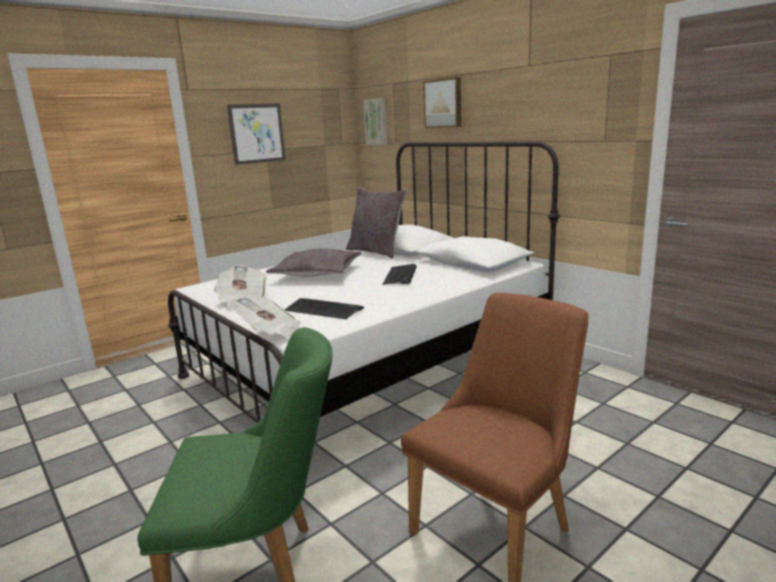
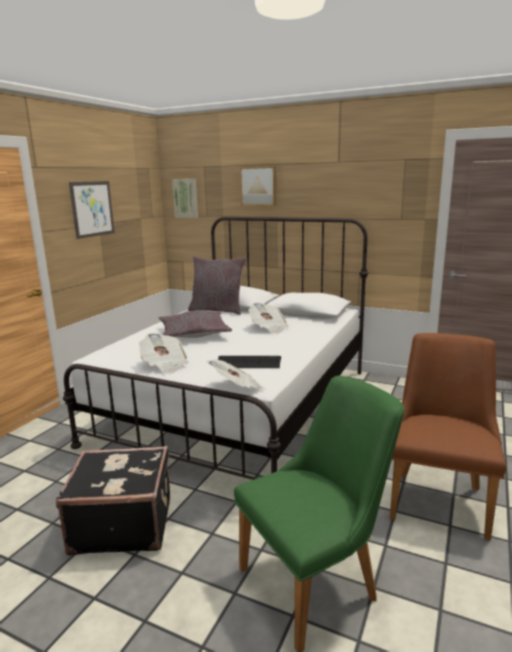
camera: 25 degrees left, 0 degrees up
(149, 458) = (122, 523): none -> black suitcase
(401, 275) = (268, 328): keyboard -> newspaper

